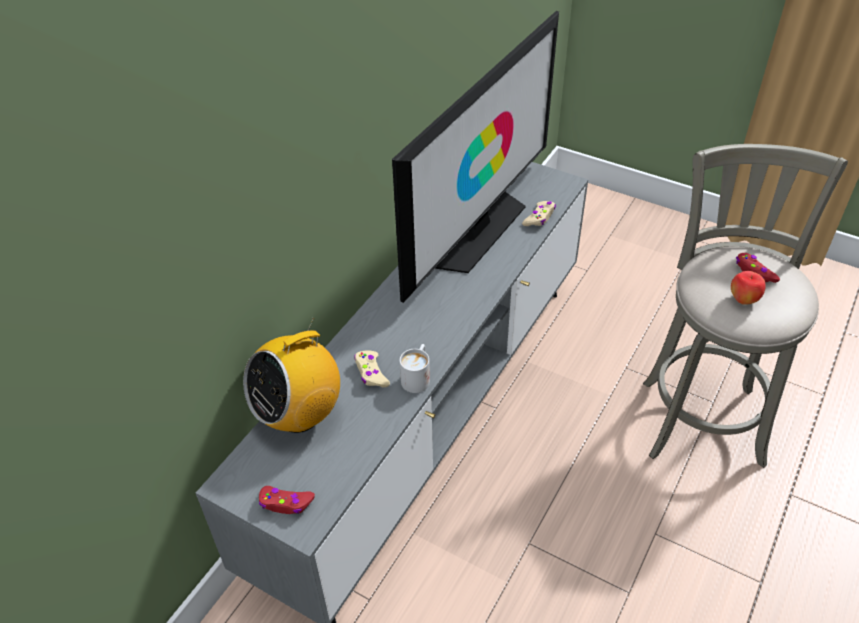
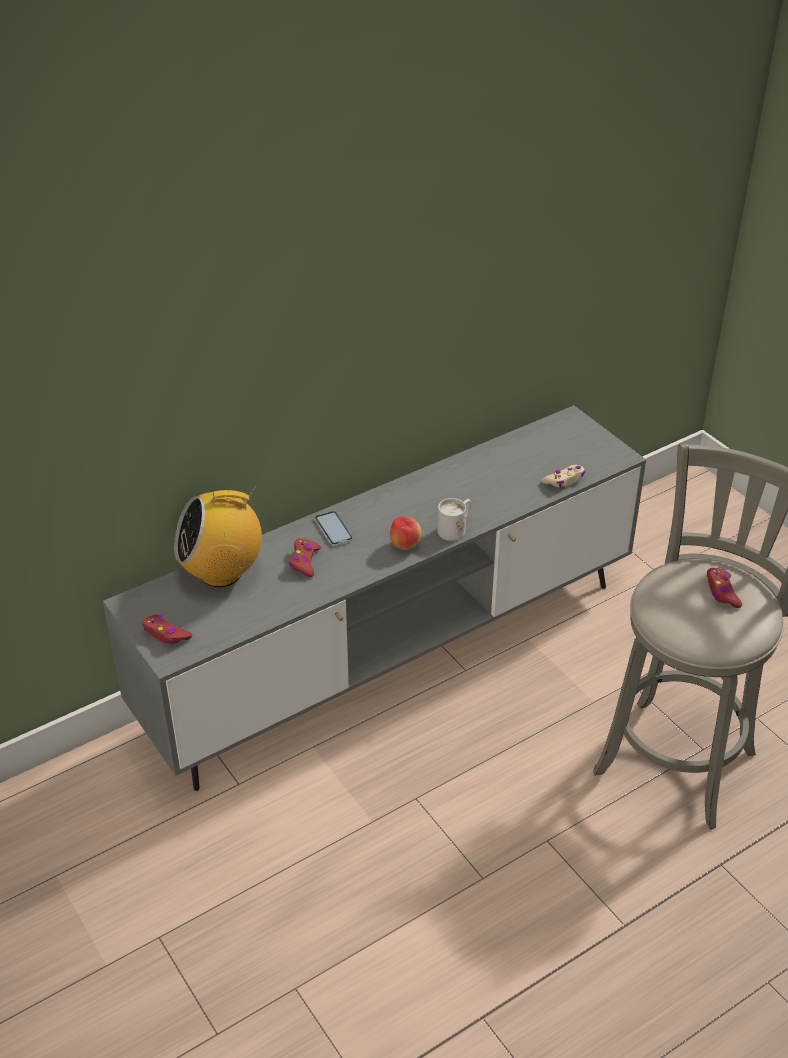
camera: 25 degrees right, 5 degrees down
(371, 373) = (304, 561): beige game controller -> red game controller
(377, 331) = (333, 529): none -> phone
(417, 376) = (342, 578): white mug -> white mug (455, 528)
(476, 230) = (491, 472): television -> none
(743, 300) = (687, 612): apple -> apple (405, 546)

